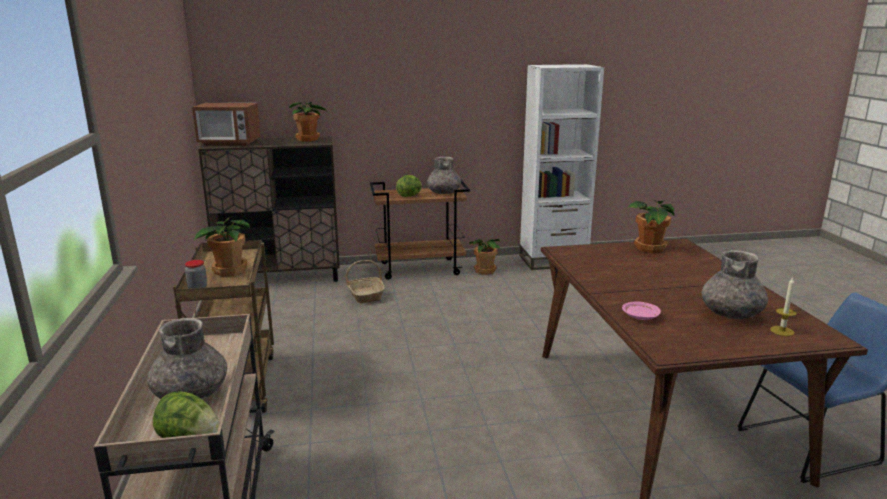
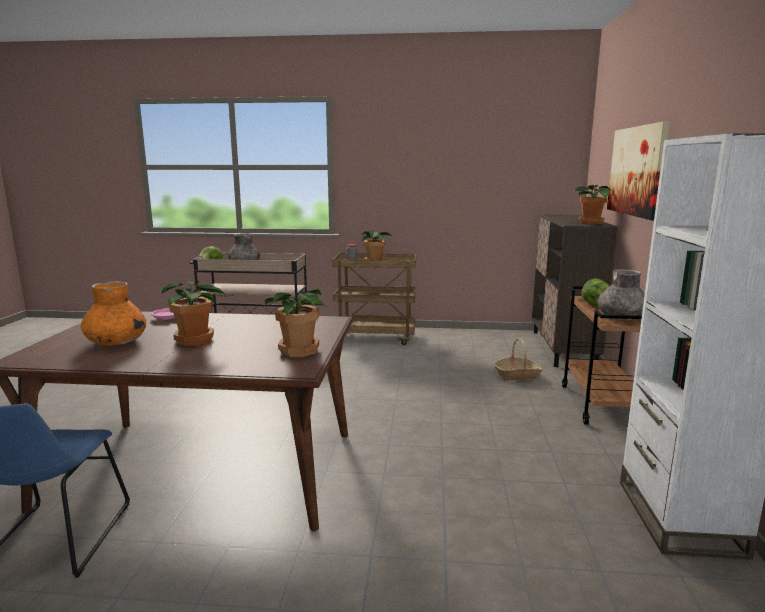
camera: 105 degrees right, 5 degrees down
(229, 143) = (565, 216): microwave -> none
(356, 85) = (636, 171): none -> picture
(484, 270) = (605, 444): potted plant -> potted plant (196, 340)
(731, 313) = (116, 342): grey vase -> orange vase
(782, 331) = (61, 349): candle -> none

